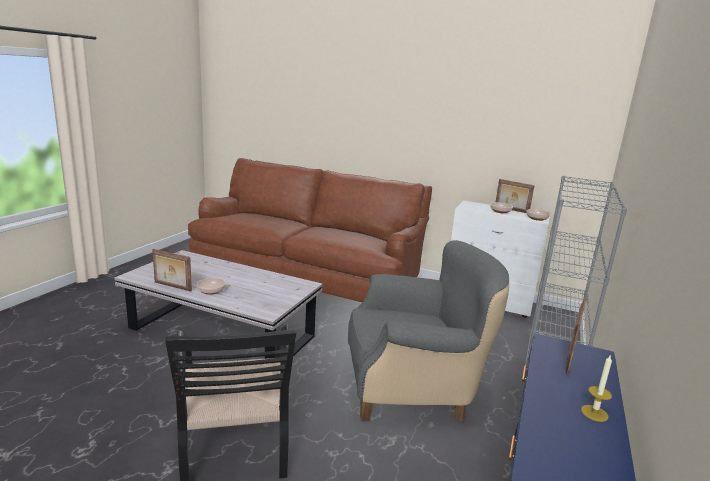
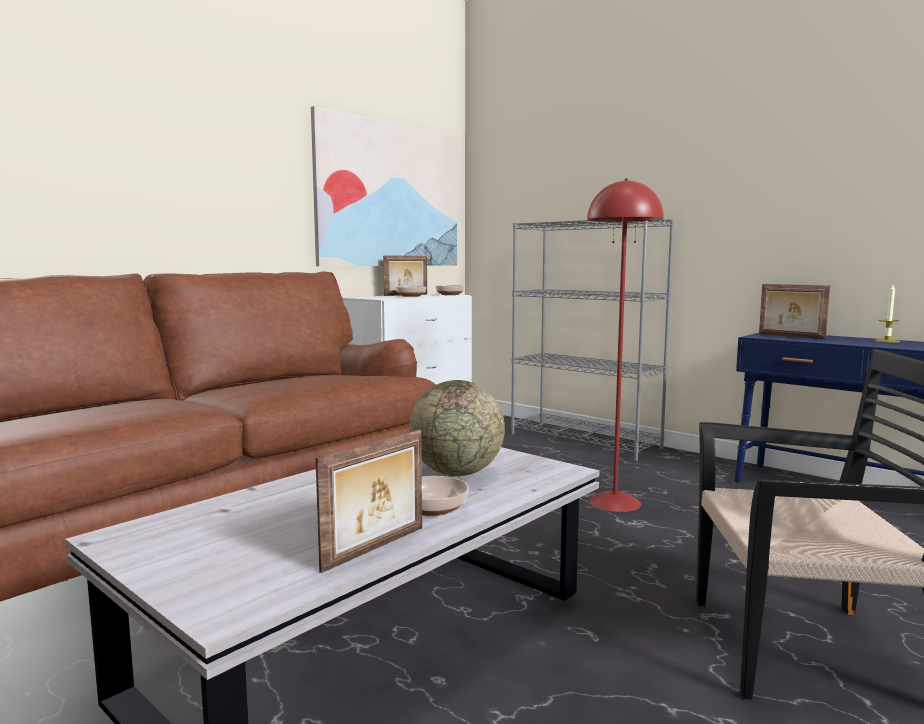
camera: 70 degrees left, 10 degrees down
(256, 291) = (457, 473): none -> globe
(414, 387) = (615, 502): grey armchair -> red floor lamp
(525, 136) = (389, 195): none -> picture

